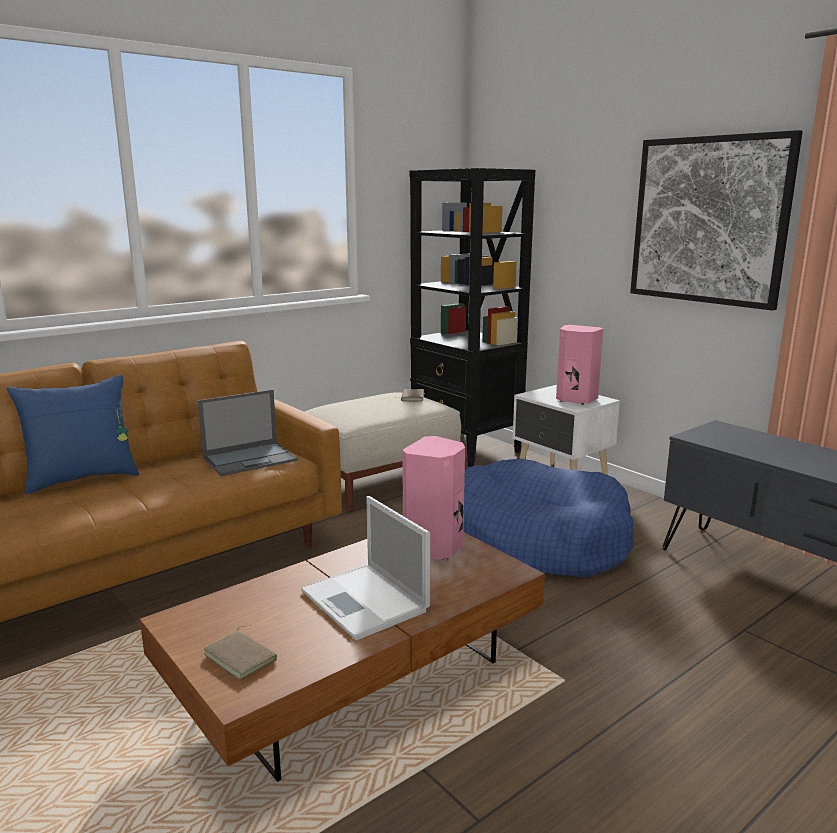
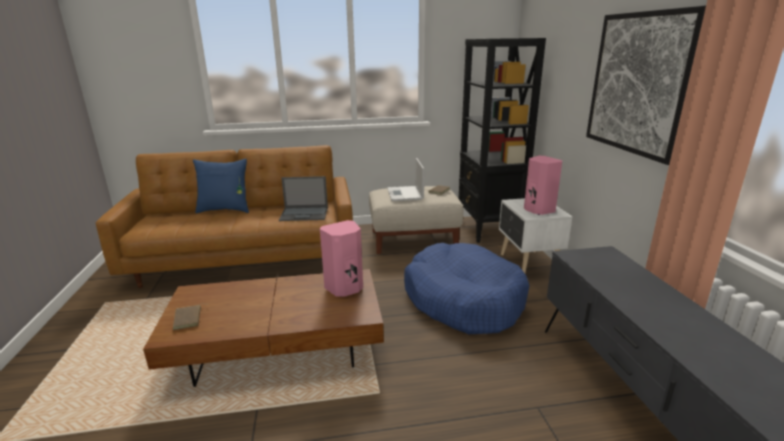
camera: 30 degrees right, 5 degrees up
(366, 602) = (272, 309): laptop -> laptop (405, 194)

